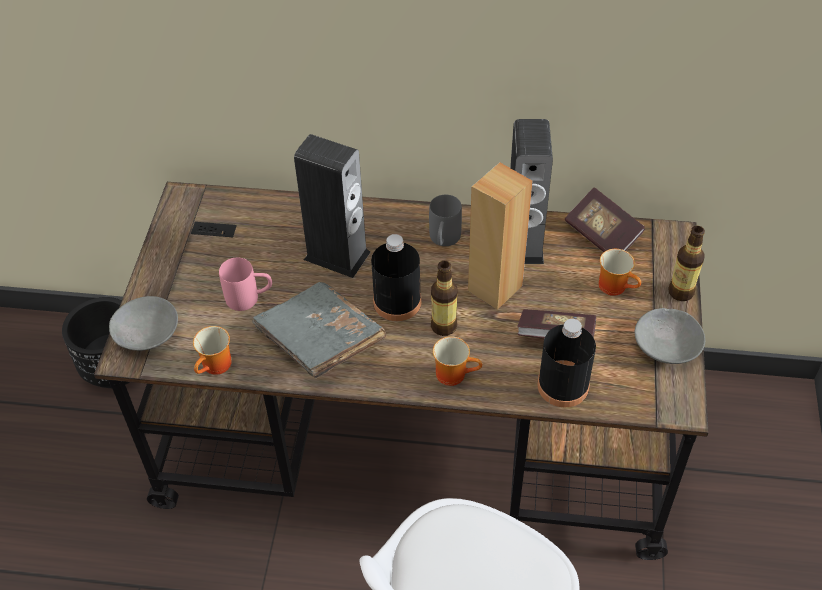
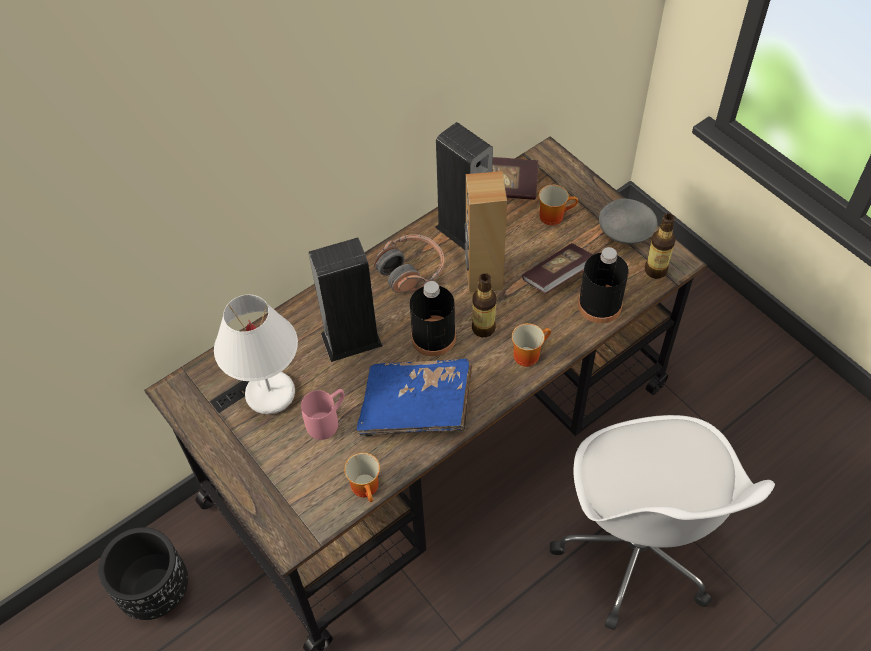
camera: 45 degrees left, 5 degrees up
(146, 332) = (283, 511): grey bowl -> none
(236, 249) = (271, 394): none -> white table lamp
(320, 341) = (416, 408): grey book -> blue book
(443, 241) = (411, 270): grey mug -> headphones
(681, 292) = (594, 189): bottle -> bottle (656, 270)

